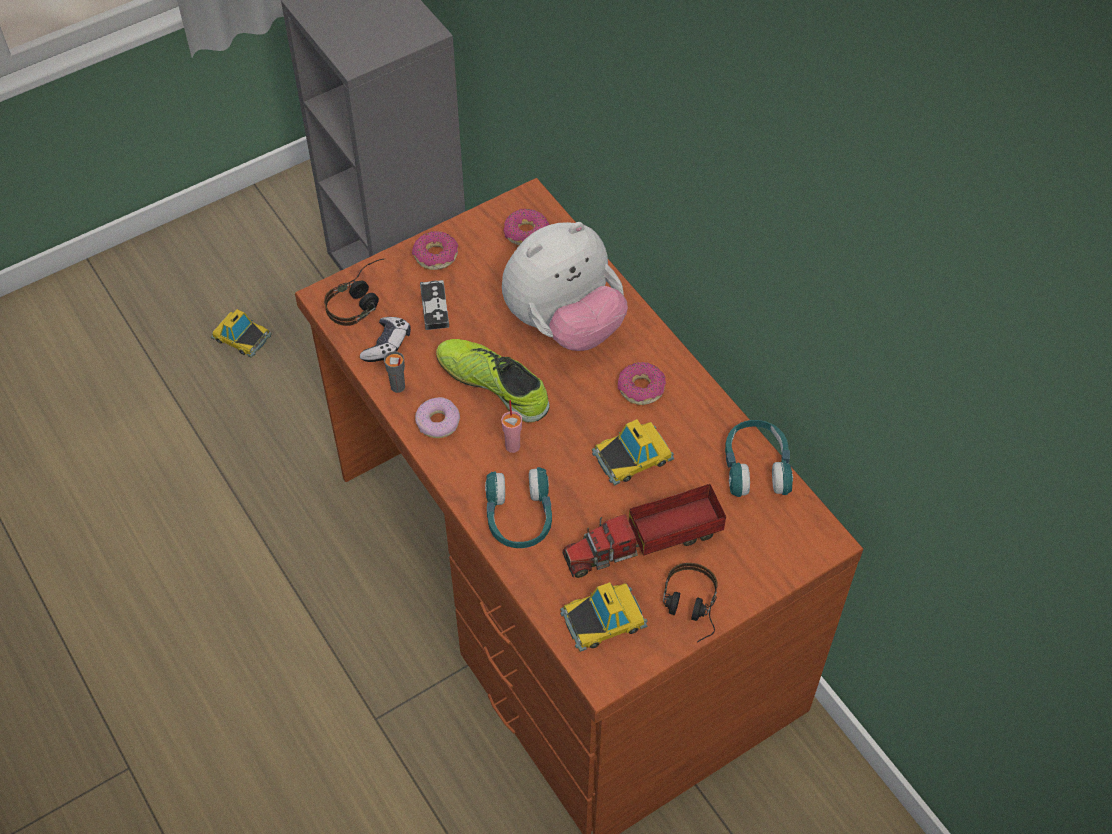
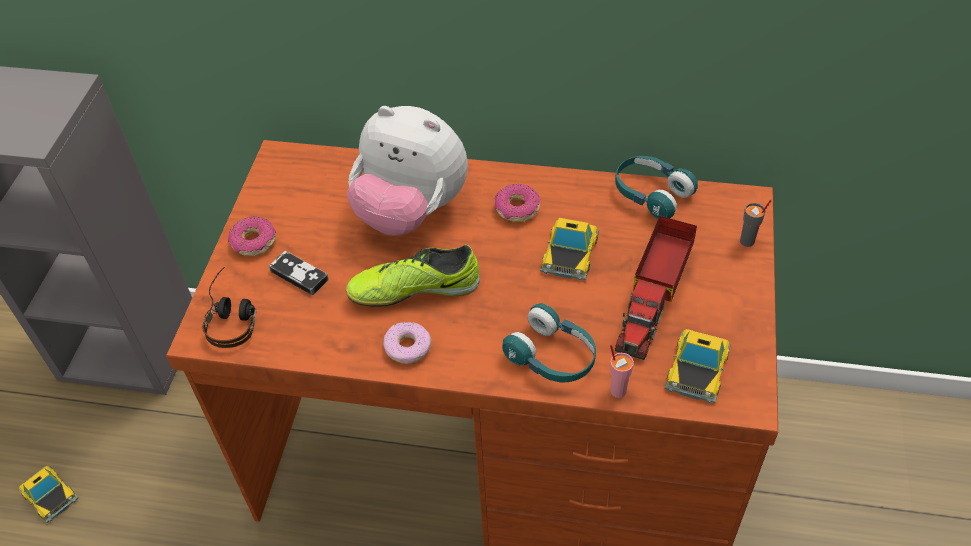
camera: 45 degrees left, 5 degrees down
(241, 337) = (49, 495): toy car -> toy car turned 60 degrees clockwise
(387, 345) = (296, 329): game controller -> none
(398, 387) = (344, 350): grey cup -> grey cup (747, 241)
(513, 446) = (483, 315): pink cup -> pink cup (618, 390)
(526, 233) = (304, 178): donut -> none
(564, 324) = (411, 211): plush toy -> plush toy turned 105 degrees clockwise
(689, 611) = (737, 312): headphones -> none

